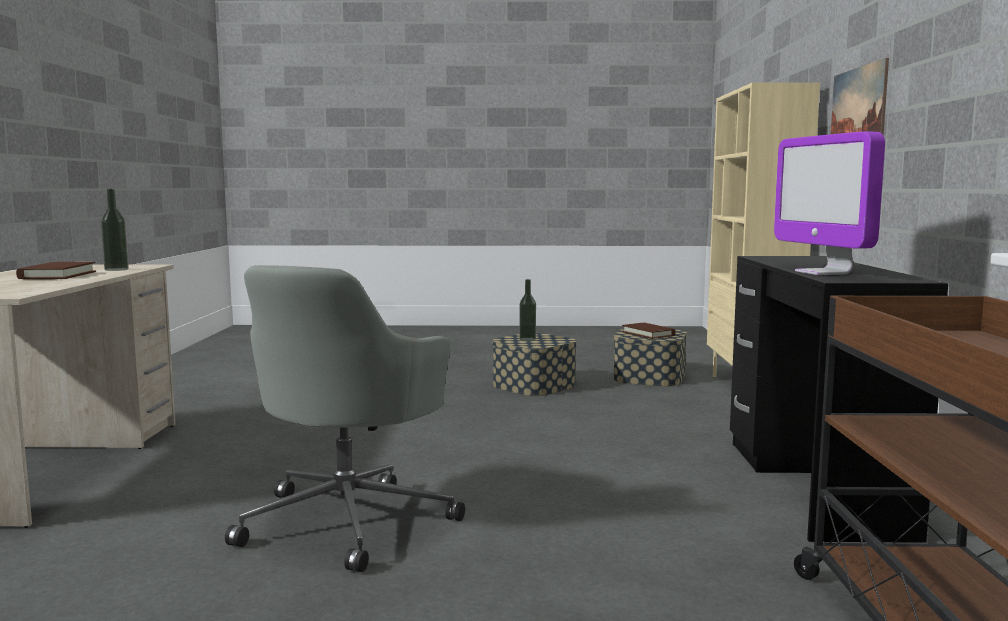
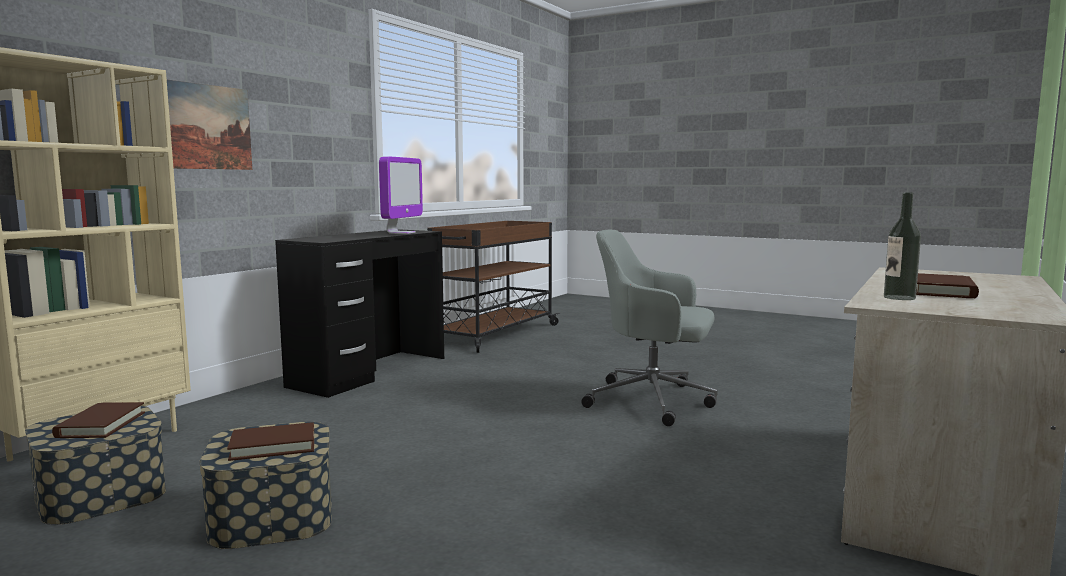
camera: 150 degrees left, 0 degrees up
(349, 520) = (653, 401): grey office chair -> grey office chair turned 120 degrees counterclockwise
(527, 339) = (273, 446): bottle -> brown book

